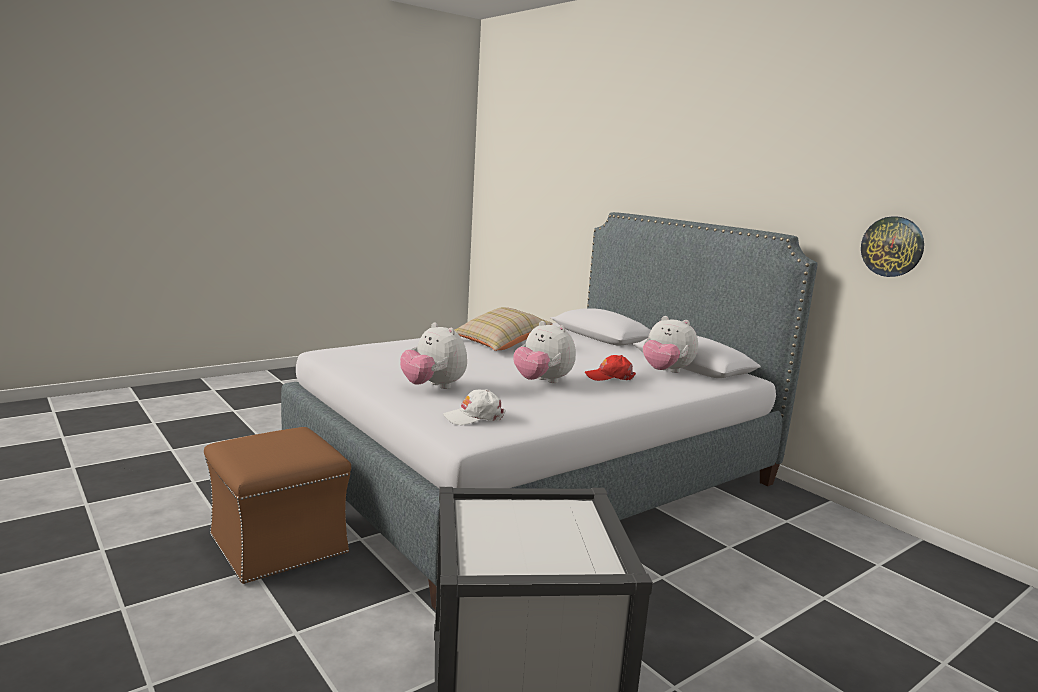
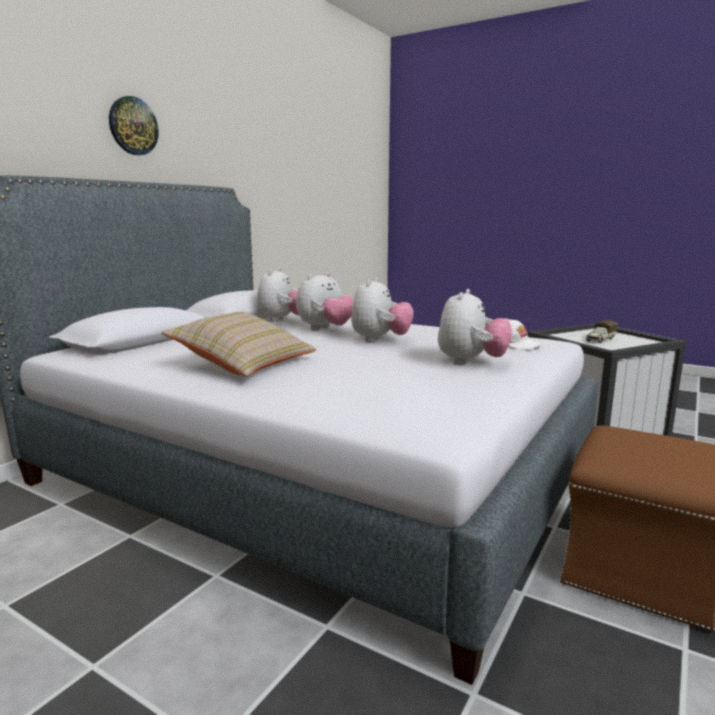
camera: 110 degrees left, 0 degrees up
(530, 530) = (600, 340): none -> toy truck
(609, 376) = (325, 329): red cap -> plush toy
(892, 246) = (266, 191): wall clock -> wall clock (133, 126)

